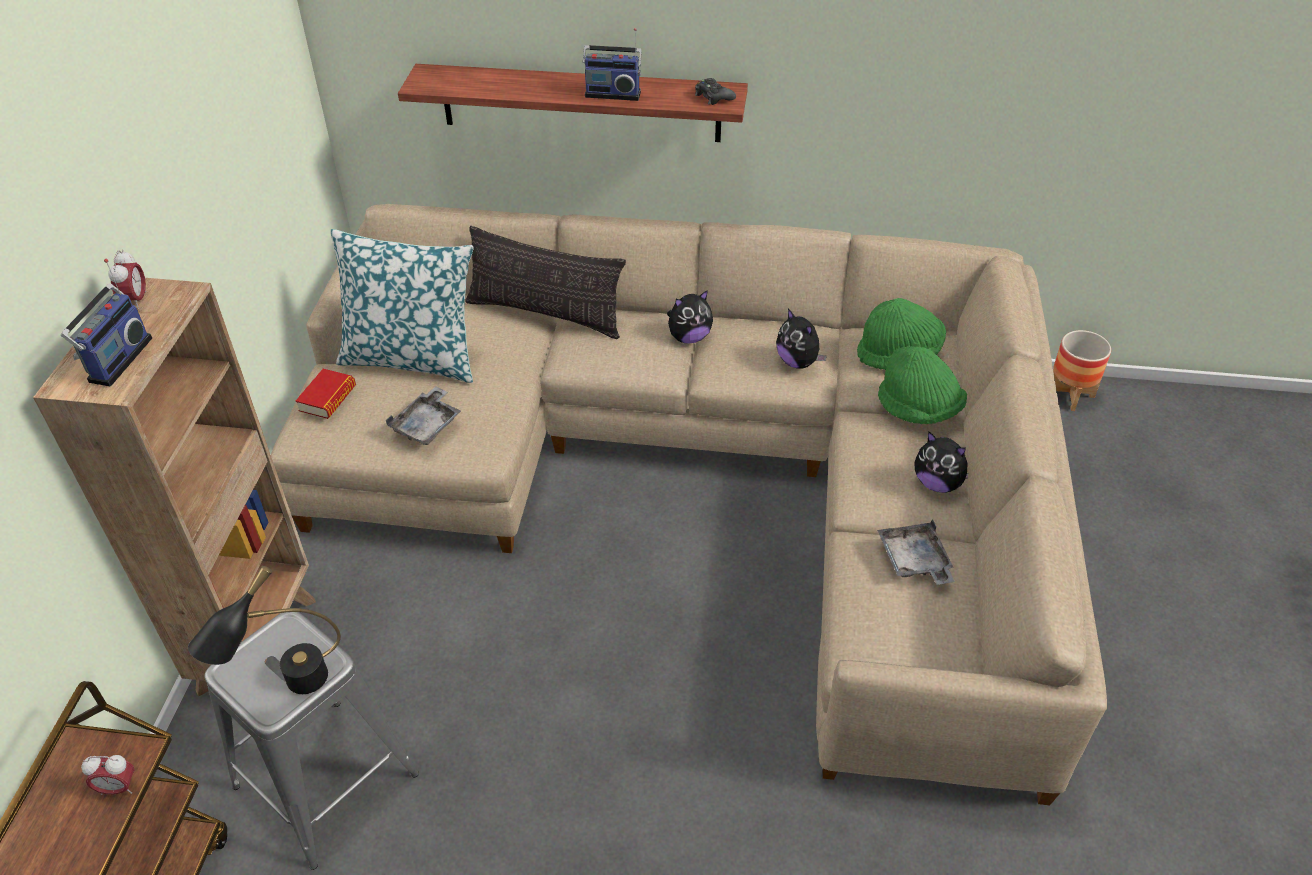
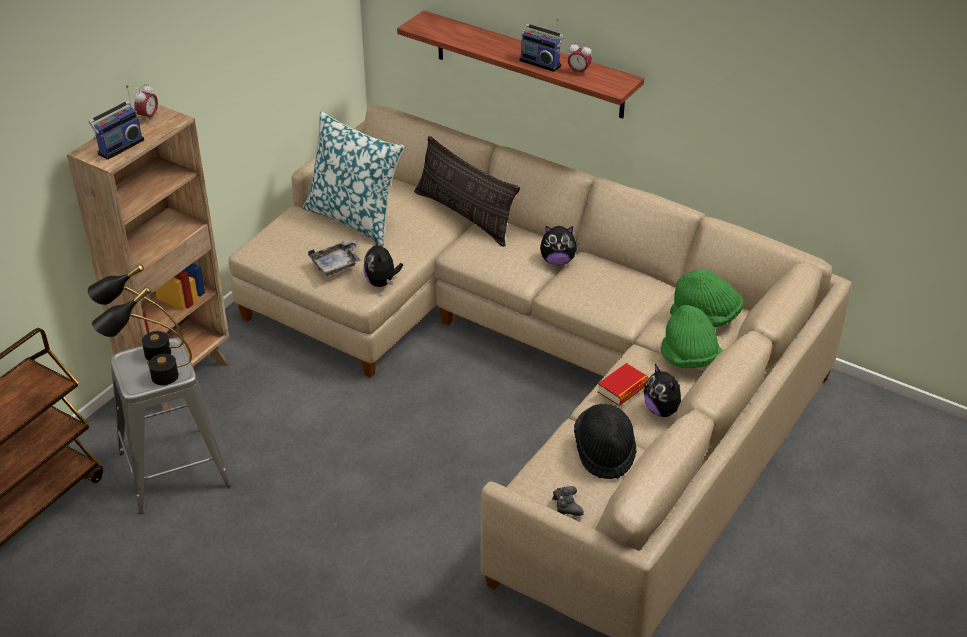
camera: 25 degrees right, 5 degrees down
(118, 788) = (37, 398): alarm clock -> alarm clock (578, 72)
(254, 651) = (144, 353): none -> black table lamp
(327, 398) = (284, 228): book -> book (622, 389)
(713, 97) = (610, 82): black game controller -> black game controller (567, 505)
(798, 362) = (623, 300): plush toy -> plush toy (382, 282)
(914, 561) = (604, 452): grey tray -> black hat
(1070, 394) = (880, 407): planter -> none

